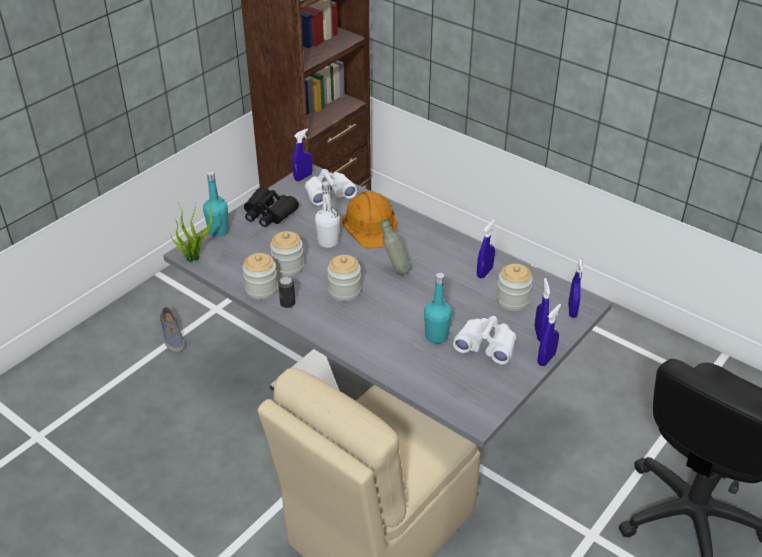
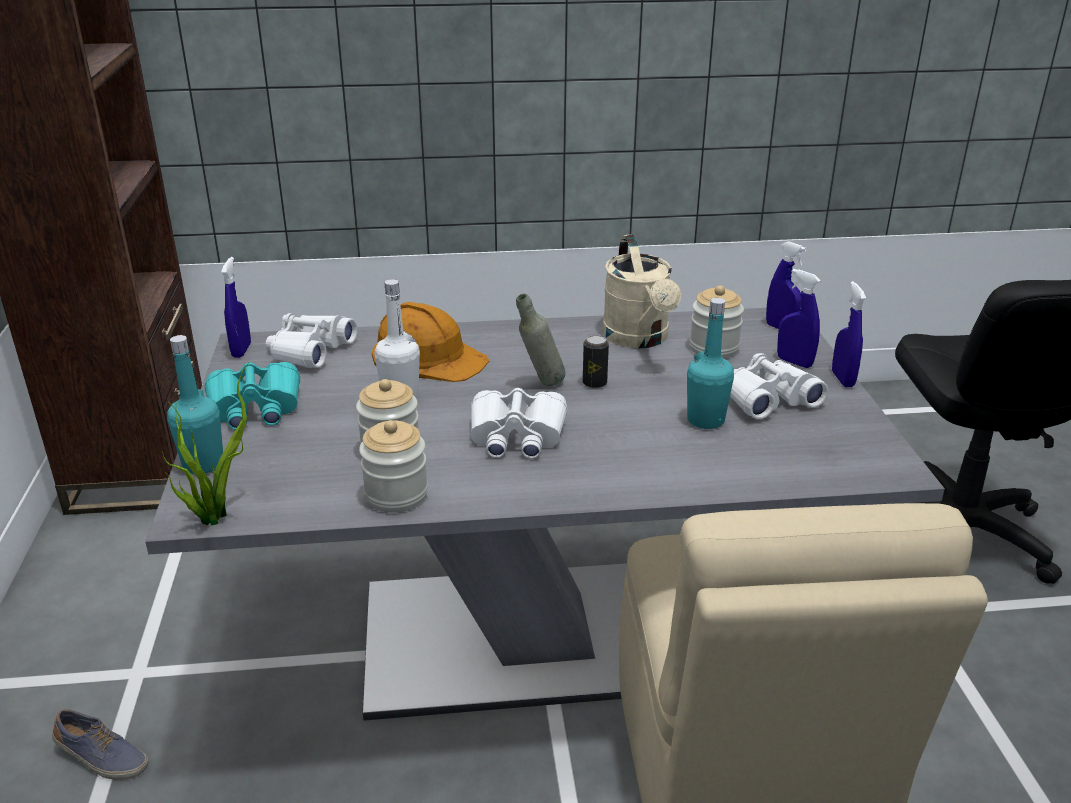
camera: 45 degrees left, 10 degrees down
(269, 213) = (255, 408): black binoculars -> turquoise binoculars
(287, 303) = (464, 490): can -> can (594, 383)
(344, 291) = (516, 436): jar -> white binoculars
(484, 272) = (639, 339): blue spray bottle -> beige watering can

